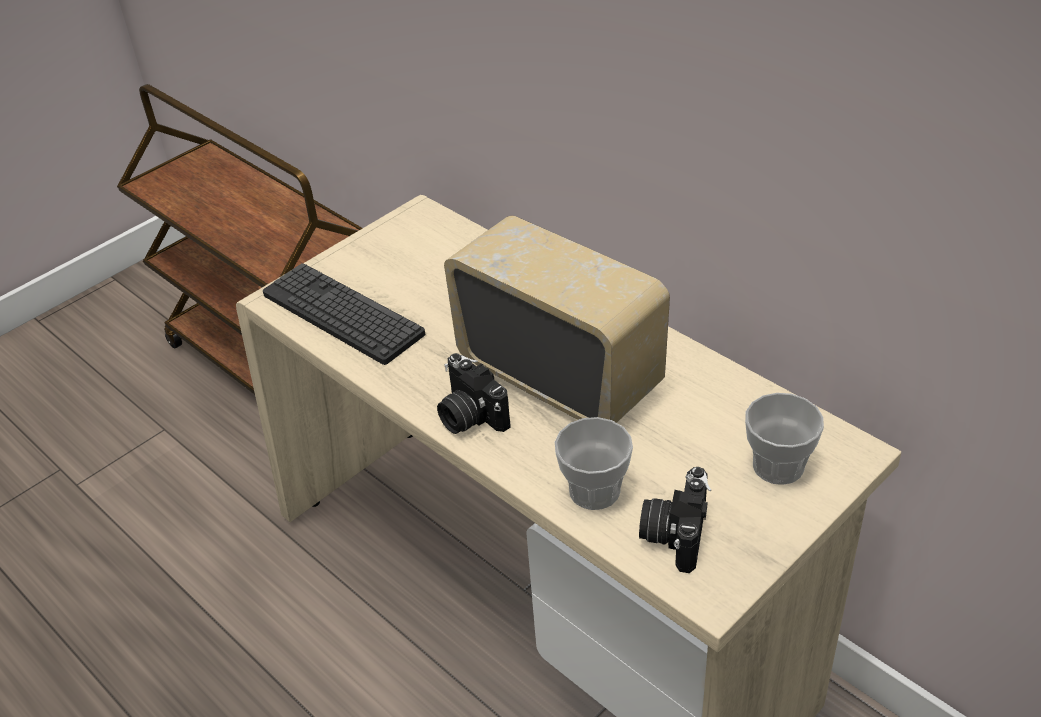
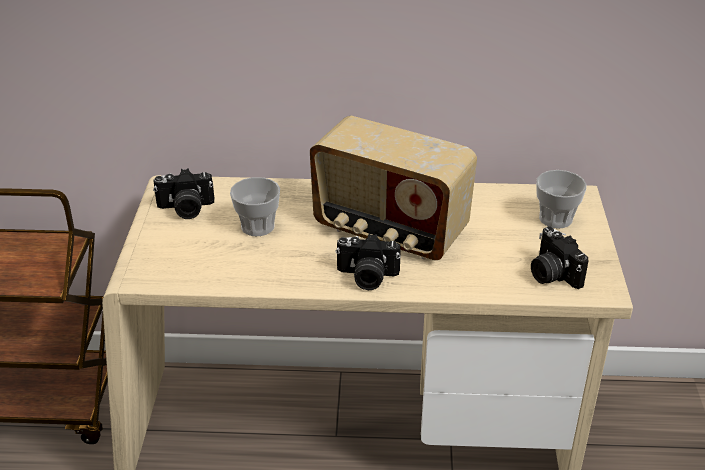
camera: 45 degrees left, 5 degrees down
(342, 314) = (201, 264): keyboard -> none
(401, 246) = (185, 209): none -> camera
(561, 375) = (389, 231): radio -> radio turned 150 degrees counterclockwise
(594, 490) = (487, 276): cup -> cup (257, 226)

